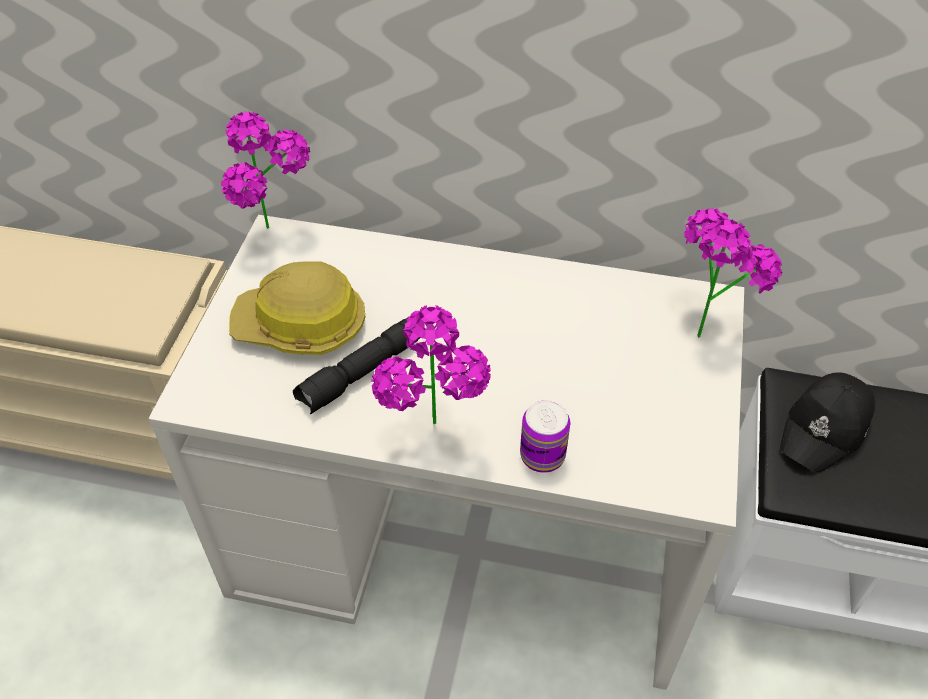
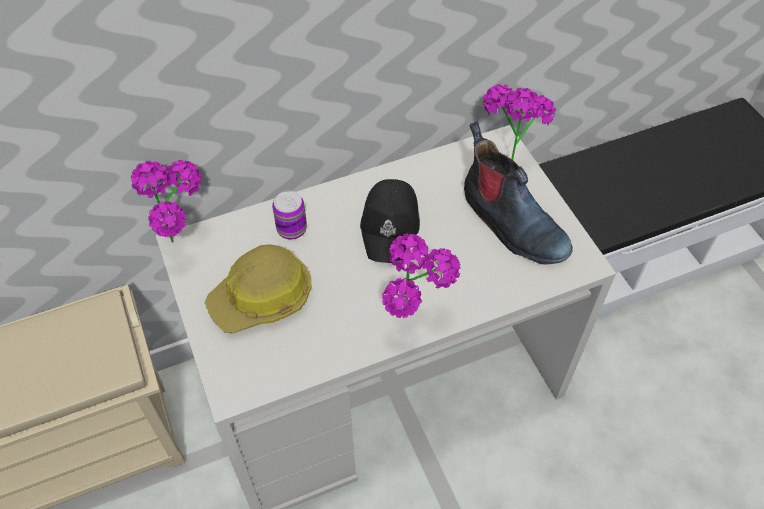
camera: 35 degrees left, 5 degrees up
(361, 374) = (332, 308): black flashlight -> none
(542, 455) = (485, 294): can -> can (291, 229)
(645, 395) = (510, 223): none -> boot
(826, 428) = (585, 188): black cap -> black cap (391, 226)

